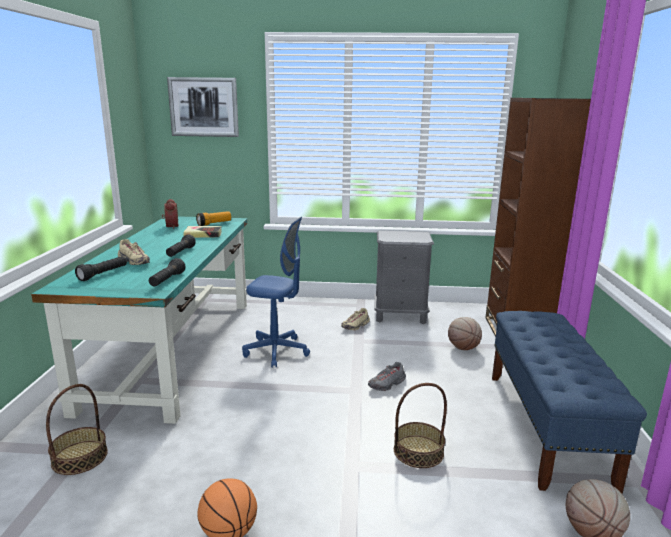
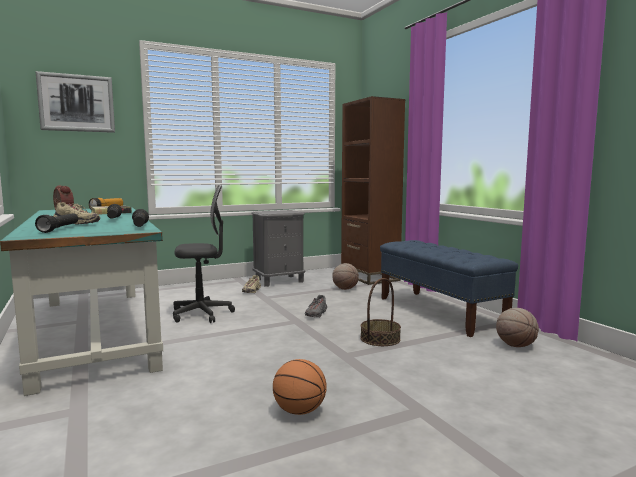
camera: 30 degrees left, 10 degrees down
(79, 457) = (85, 414): basket -> none
(276, 351) = (202, 314): blue office chair -> grey office chair

